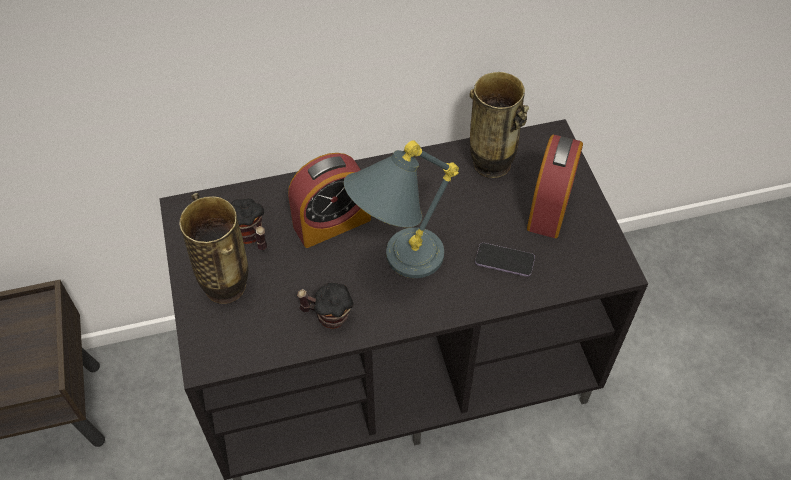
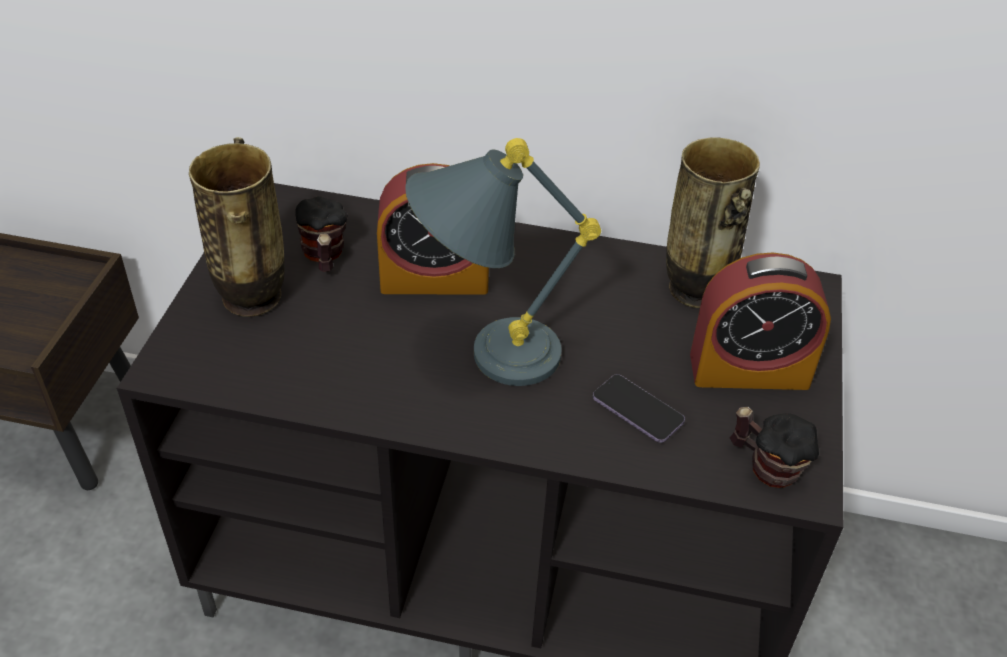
camera: 25 degrees right, 10 degrees down
(327, 316) = (350, 379): mug -> mug (766, 466)
(550, 207) = (749, 370): alarm clock -> alarm clock turned 45 degrees clockwise

